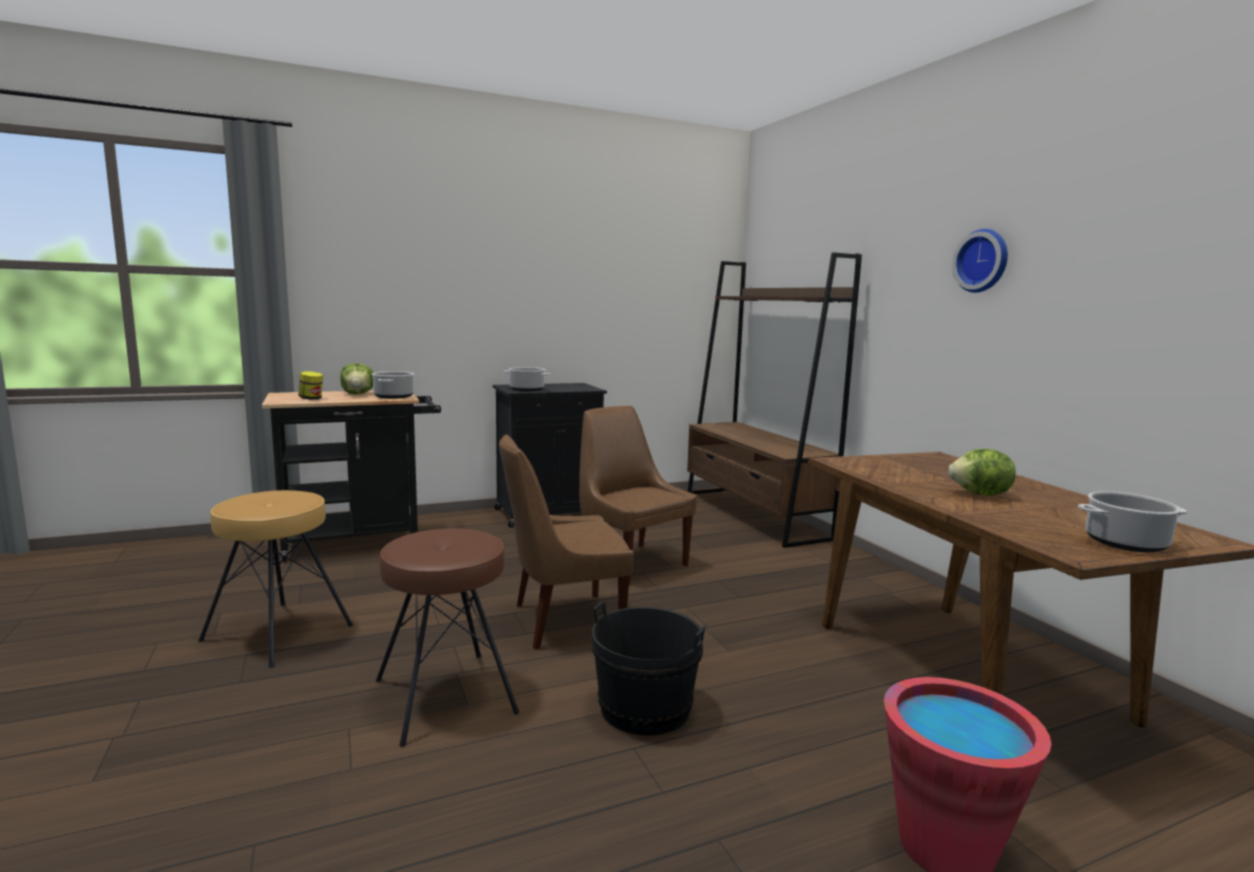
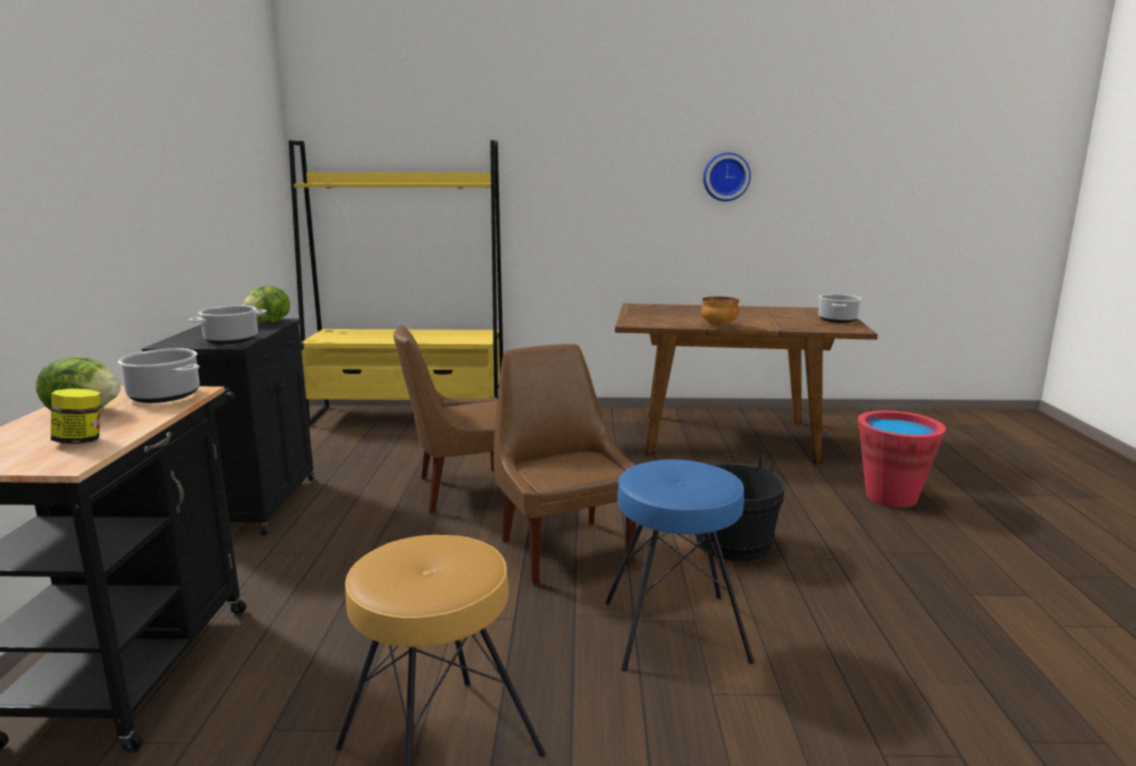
camera: 65 degrees left, 5 degrees up
(446, 695) = (674, 630): brown stool -> blue stool
(562, 621) = (563, 548): brown chair -> brown chair turned 150 degrees clockwise
(754, 515) = (409, 417): brown bookcase -> yellow bookcase
(906, 488) = (718, 326): none -> bowl
(981, 495) = (740, 318): lettuce -> lettuce (269, 323)
(983, 261) = (624, 152): wall clock -> wall clock (726, 177)

